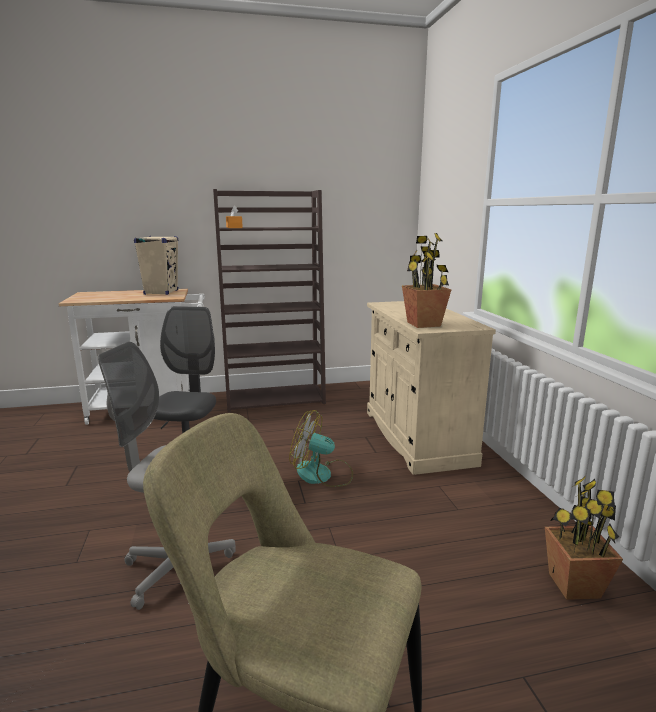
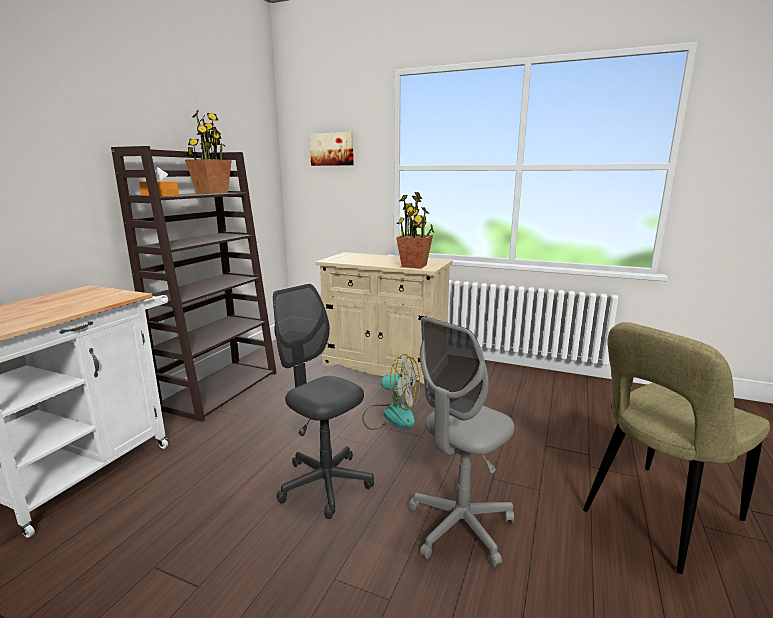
camera: 55 degrees left, 0 degrees up
(161, 292) = (79, 295): beige speaker -> none
(322, 475) = (391, 415): fan -> fan turned 120 degrees counterclockwise
(447, 182) = (332, 149): none -> picture
(573, 585) = (573, 390): potted plant -> potted plant (211, 193)

